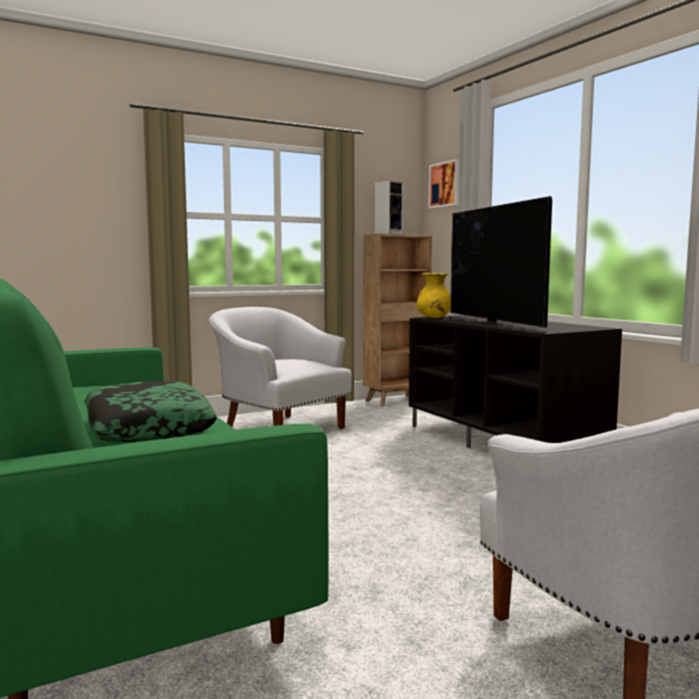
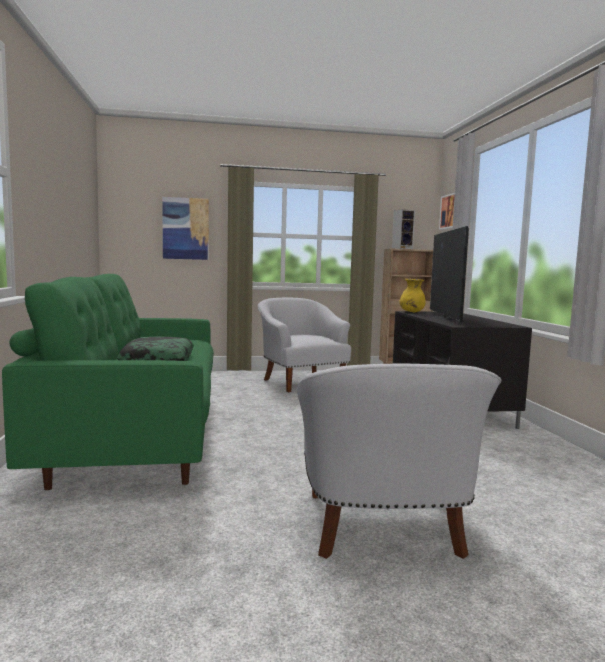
camera: 20 degrees right, 0 degrees up
(75, 205) = (186, 228): none -> picture

